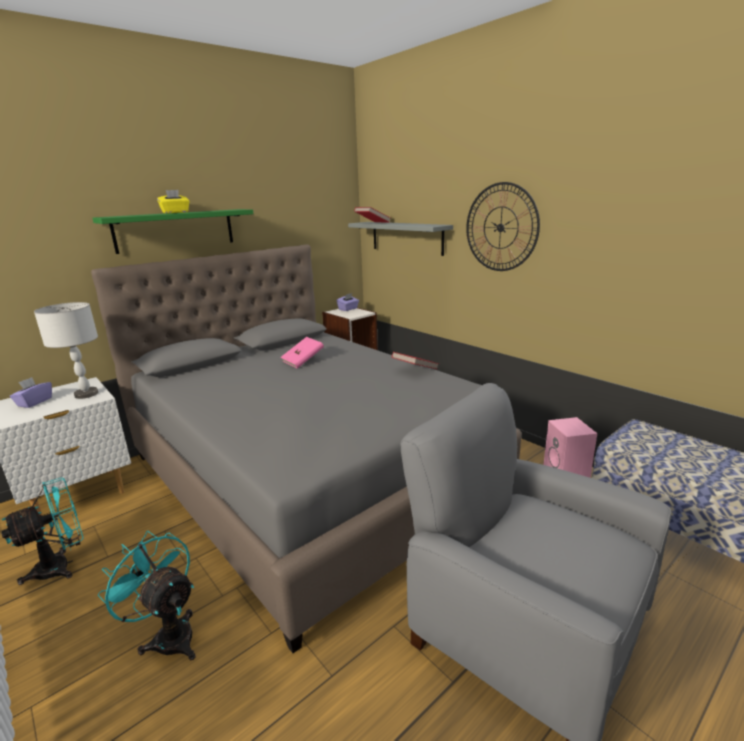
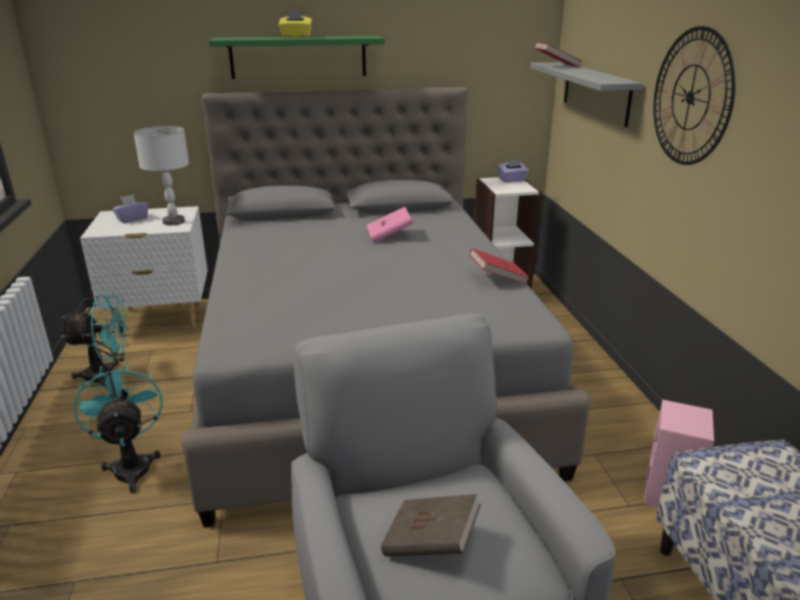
camera: 30 degrees right, 5 degrees up
(562, 555) = (430, 543): none -> brown book

